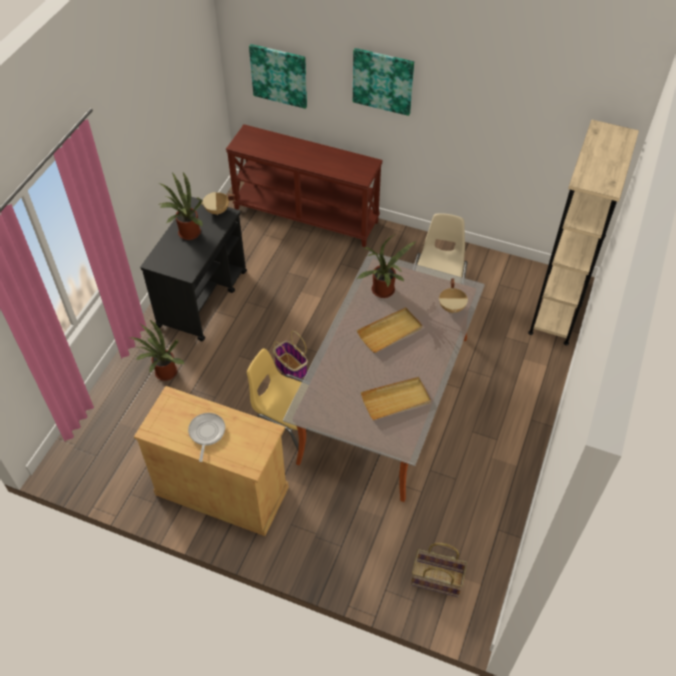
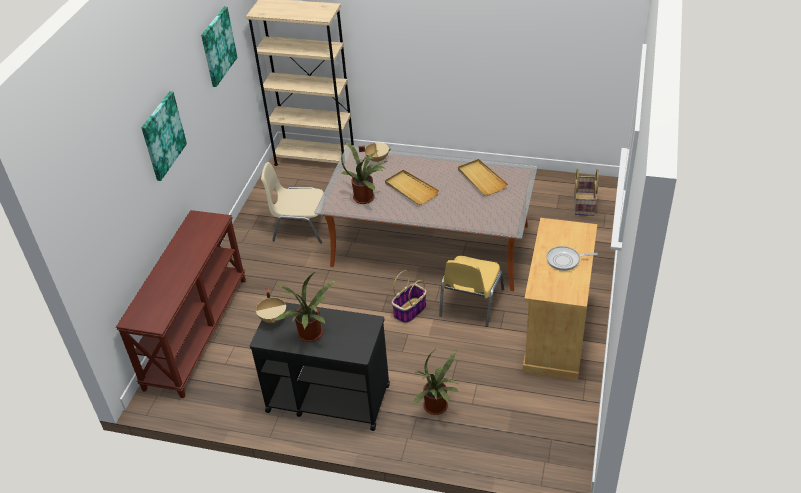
camera: 95 degrees left, 10 degrees down
(279, 75) = (113, 231): picture -> picture (217, 46)

